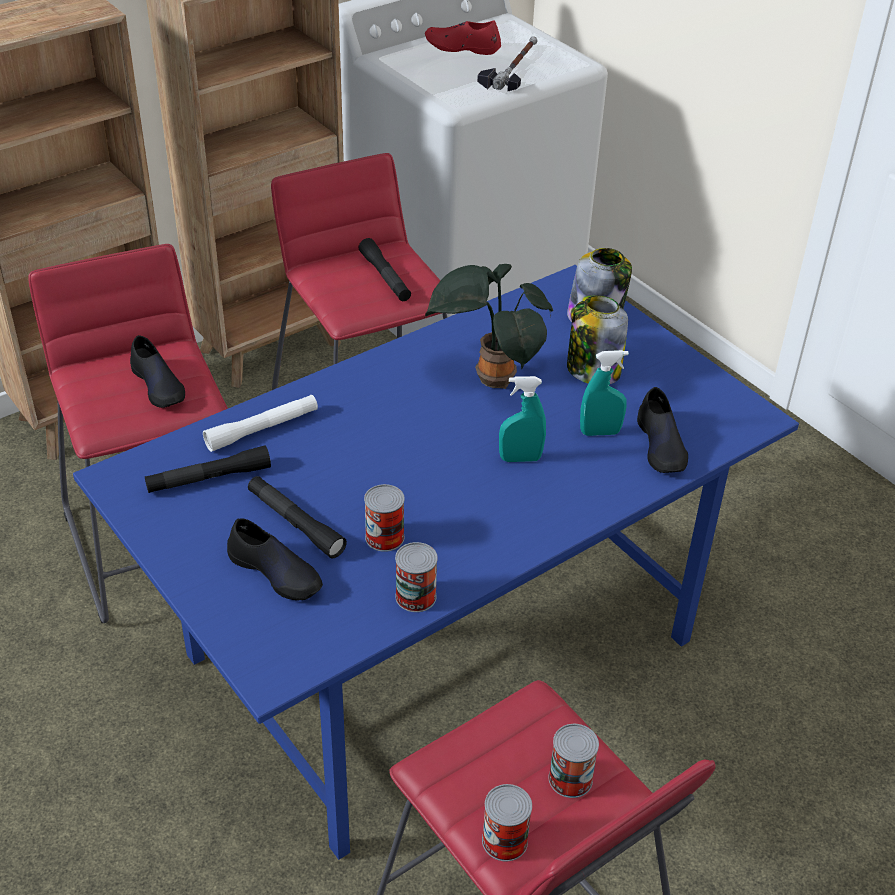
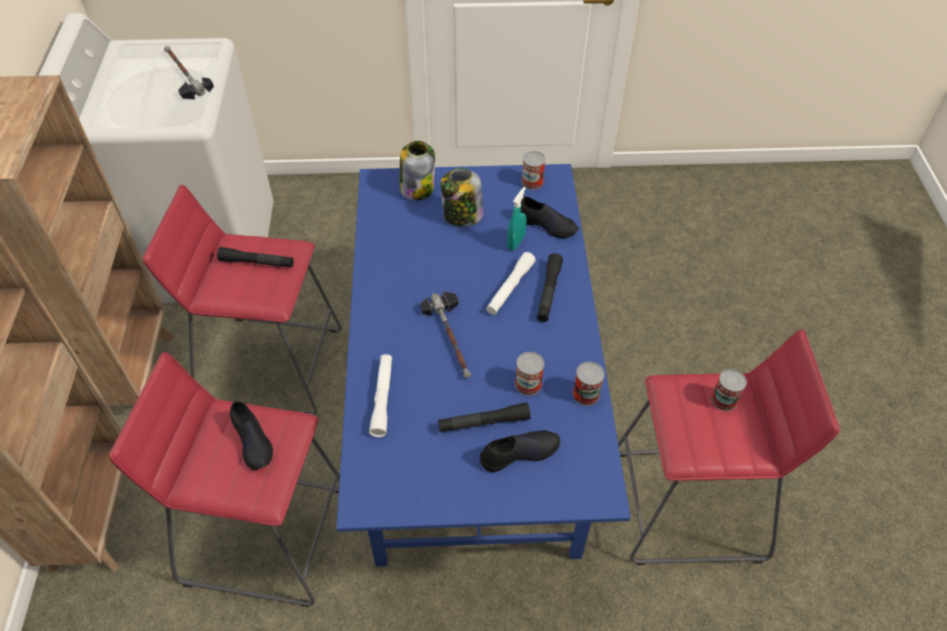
camera: 55 degrees left, 10 degrees up
(158, 385) = (252, 441): black shoe -> black shoe turned 60 degrees clockwise
(209, 478) = (407, 449): black flashlight -> black flashlight (548, 292)
(396, 444) = (452, 337): none -> hammer
(462, 47) = (127, 83): red shoe -> none
(490, 379) = (430, 263): potted plant -> none
(504, 840) = (747, 449): can -> can (532, 182)
(520, 458) = (510, 288): turquoise spray bottle -> white flashlight

